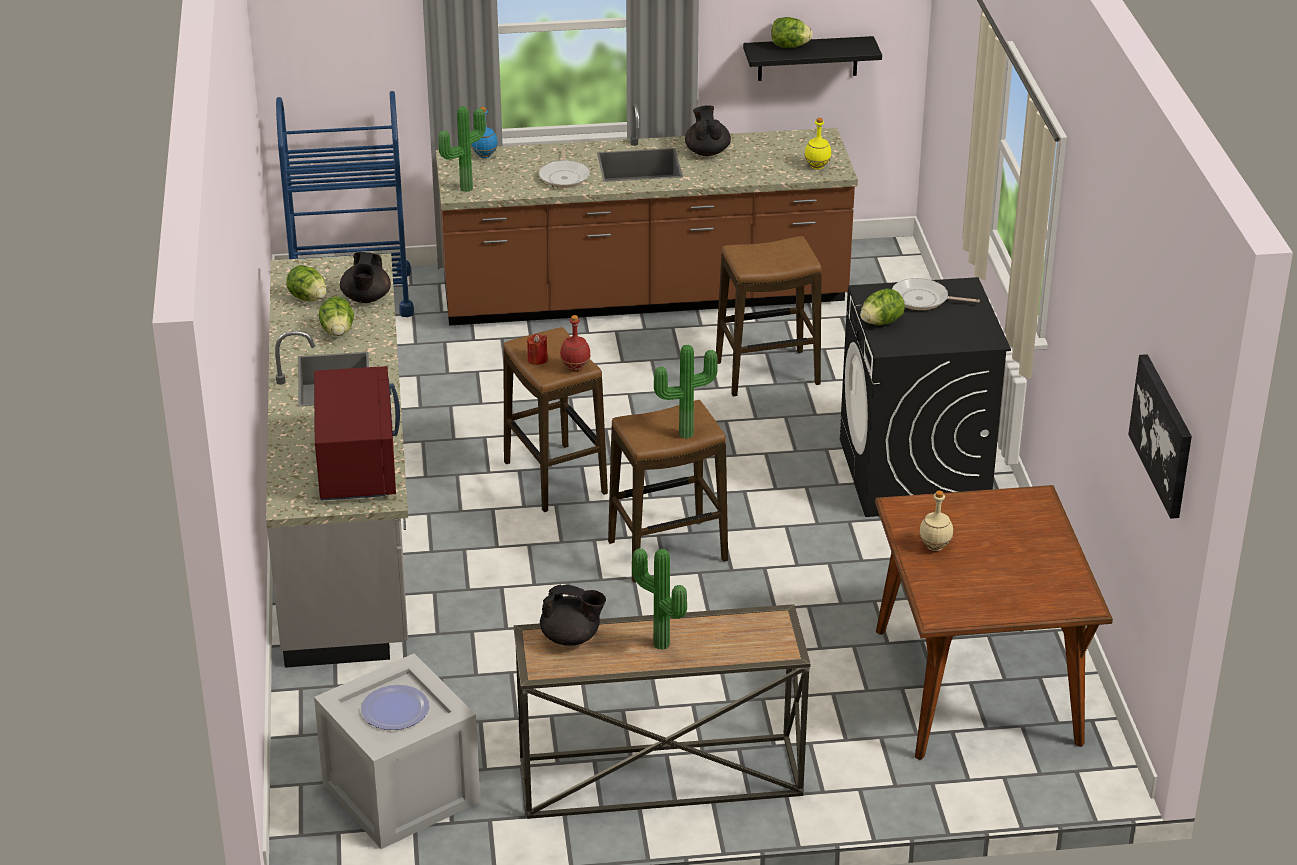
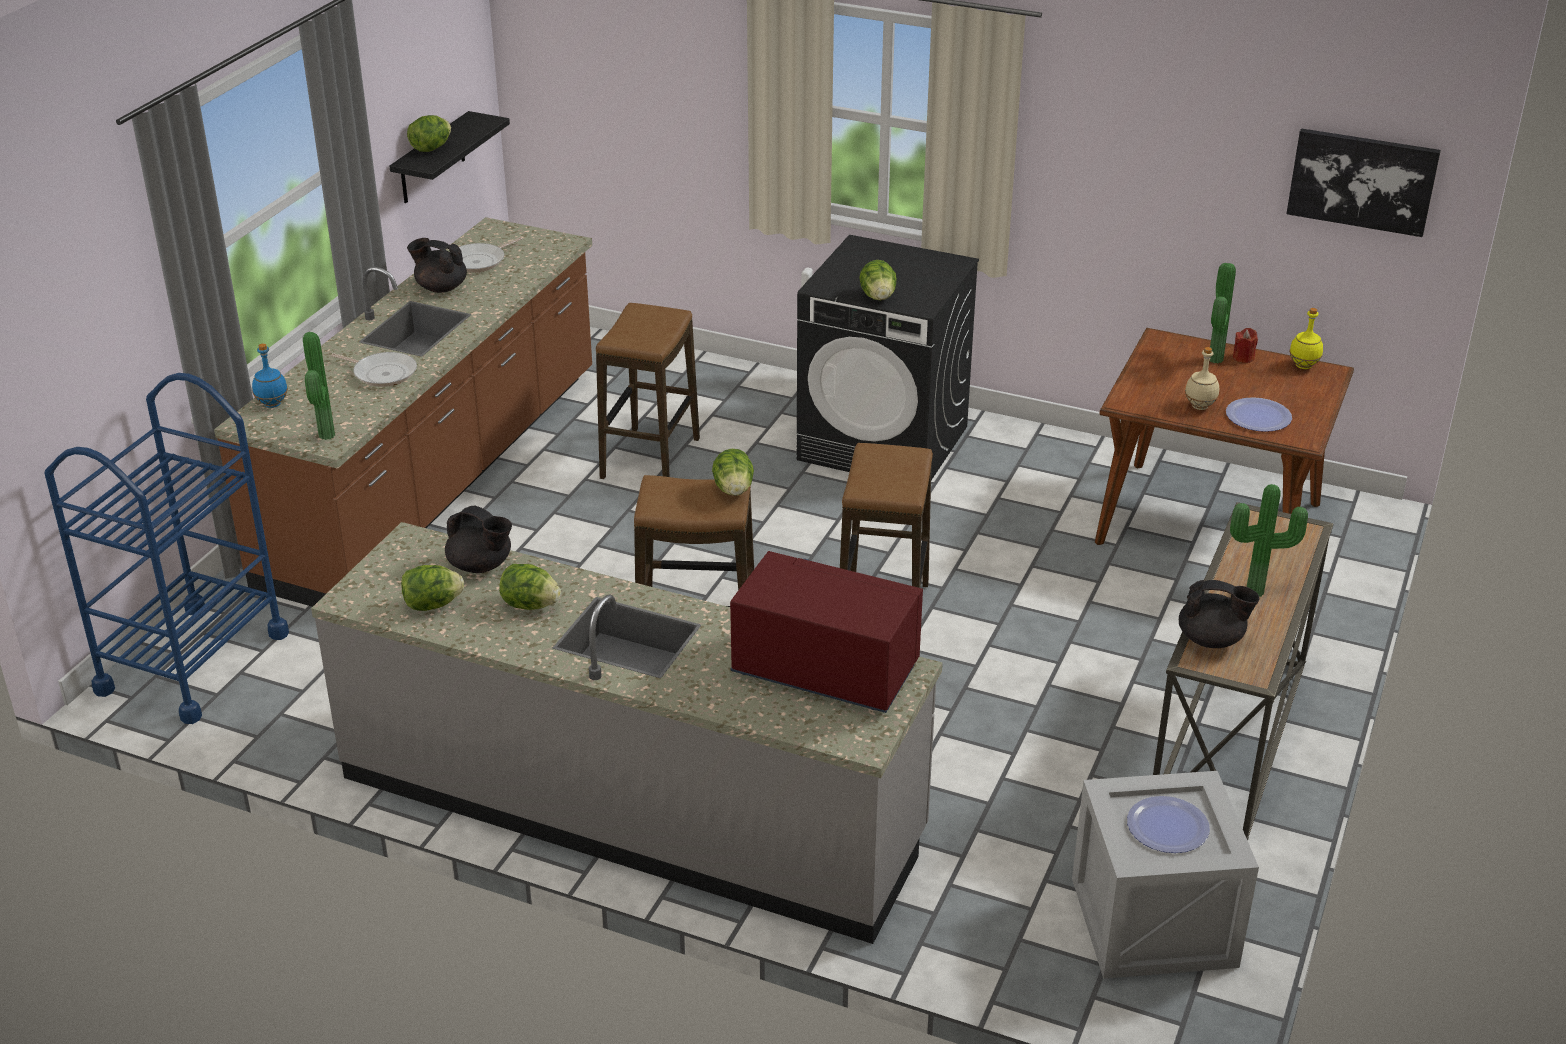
camera: 60 degrees left, 0 degrees up
(537, 360) = (691, 508): red candle -> red candle (1243, 358)
(571, 637) = (1212, 640): black teapot -> black teapot turned 60 degrees clockwise
(576, 368) = (733, 490): red bottle -> lettuce
(685, 432) = (908, 468): potted plant -> potted plant (1212, 359)
(817, 167) = (544, 248): yellow bottle -> yellow bottle (1303, 366)
(923, 299) = (860, 267): frying pan -> frying pan (480, 261)
(951, 582) = (1258, 416): none -> plate

